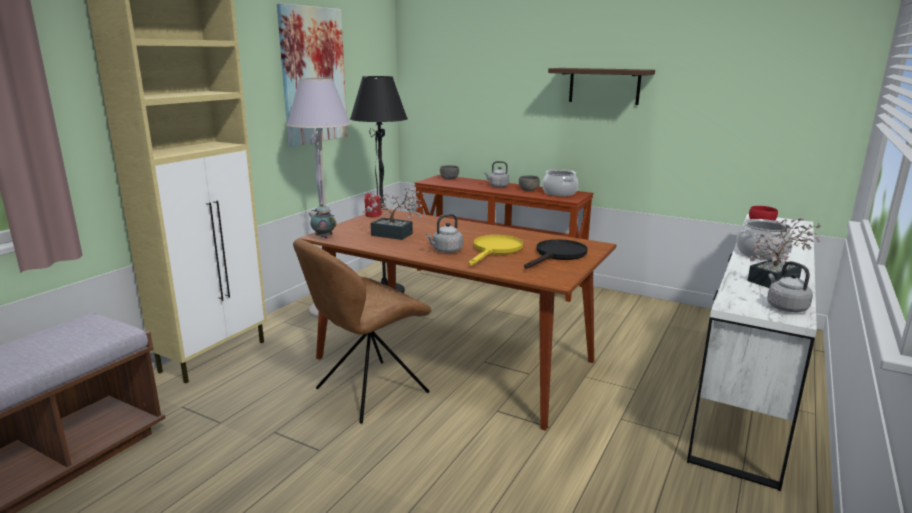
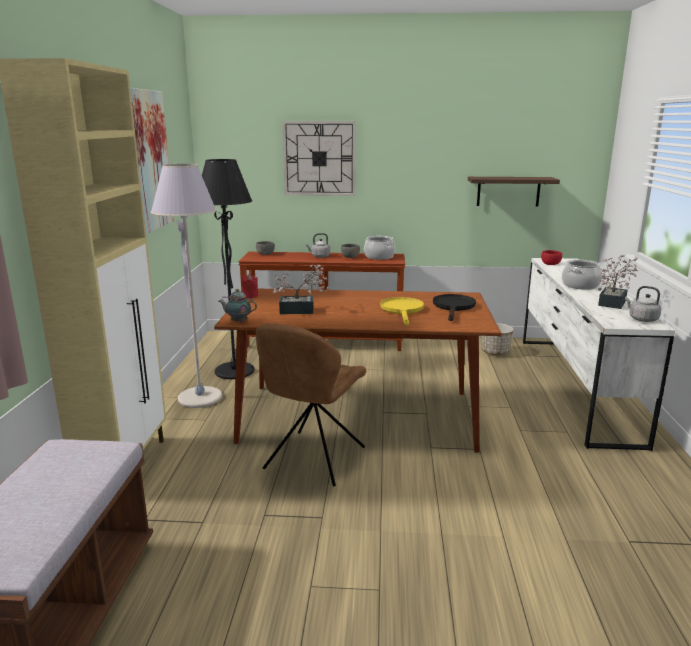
camera: 25 degrees left, 0 degrees up
(446, 251) = (365, 317): grey kettle -> none
(510, 80) = (319, 158): none -> wall clock
(604, 86) = (407, 160): shelf -> shelf (508, 191)
(681, 323) = (495, 352): none -> planter

